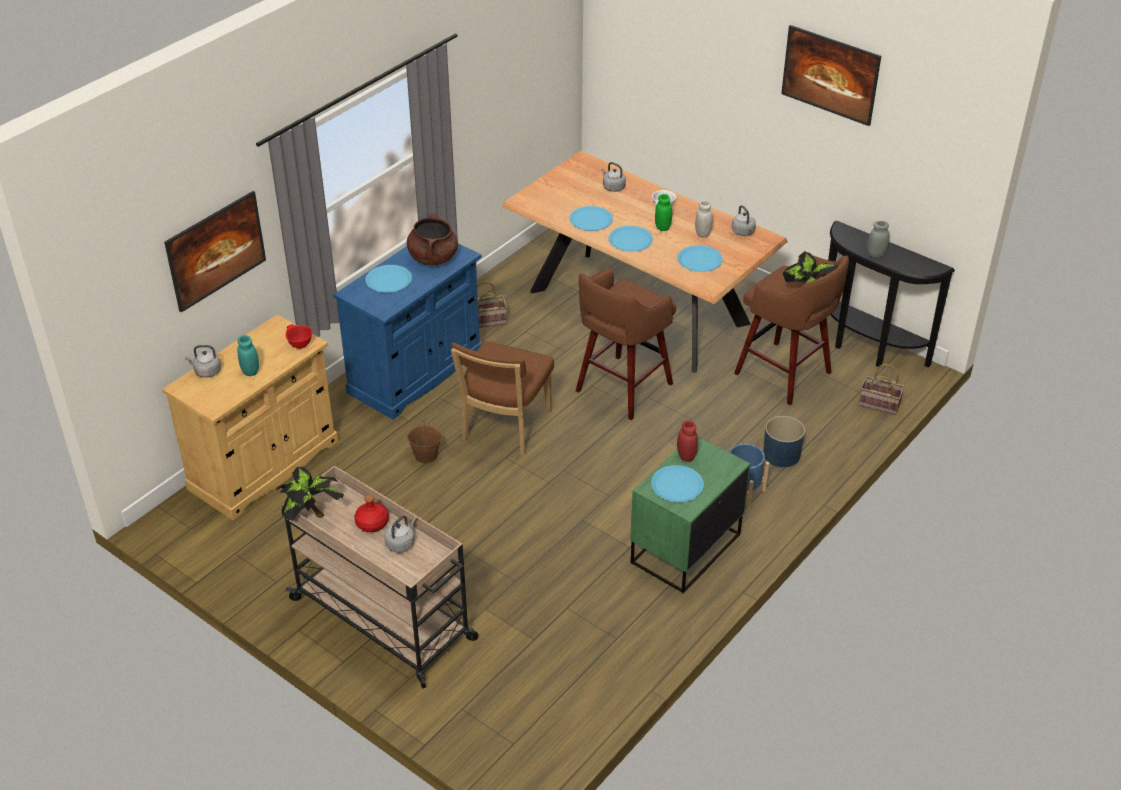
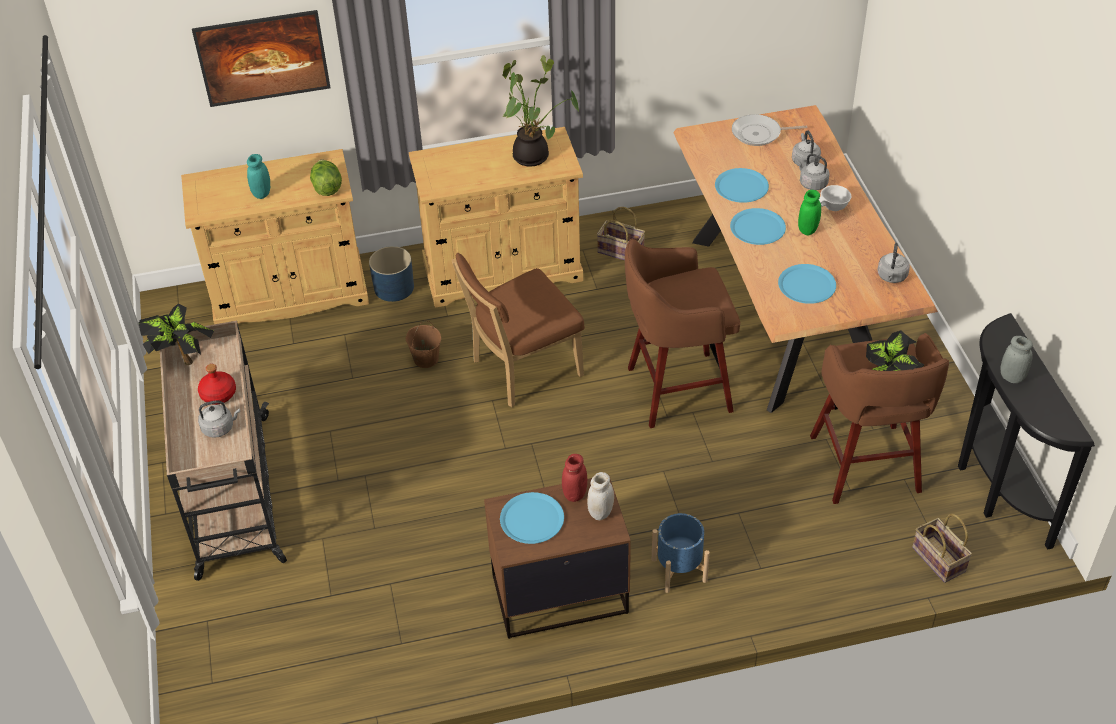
camera: 40 degrees right, 5 degrees up
(206, 371) = (229, 176): grey kettle -> grey kettle (812, 183)
(299, 345) = (327, 188): red bowl -> lettuce
(388, 280) = (470, 160): blue plate -> none
(416, 372) = (502, 271): blue cabinet -> beige cabinet
(433, 258) = (534, 156): brown cooking pot -> potted plant
(564, 183) = (759, 134): none -> frying pan
(684, 549) = (558, 593): green nightstand -> brown nightstand
(702, 233) = (844, 257): white jar -> white jar (601, 512)
(782, 454) = (765, 553): blue planter -> blue planter (394, 288)
(828, 92) = (1036, 145): picture -> none

